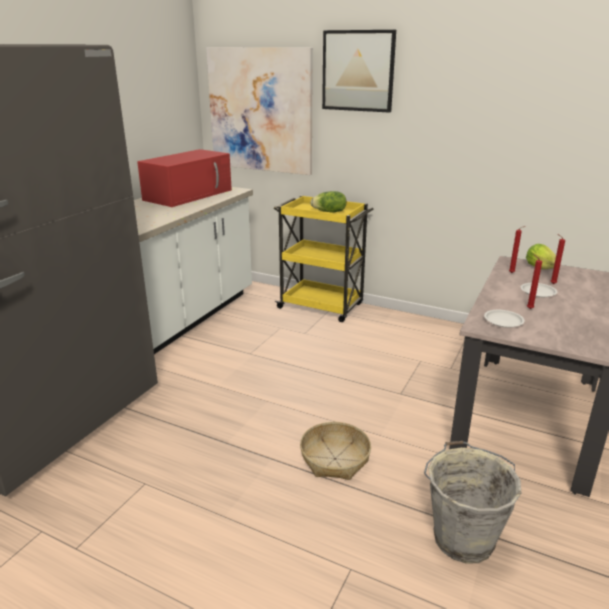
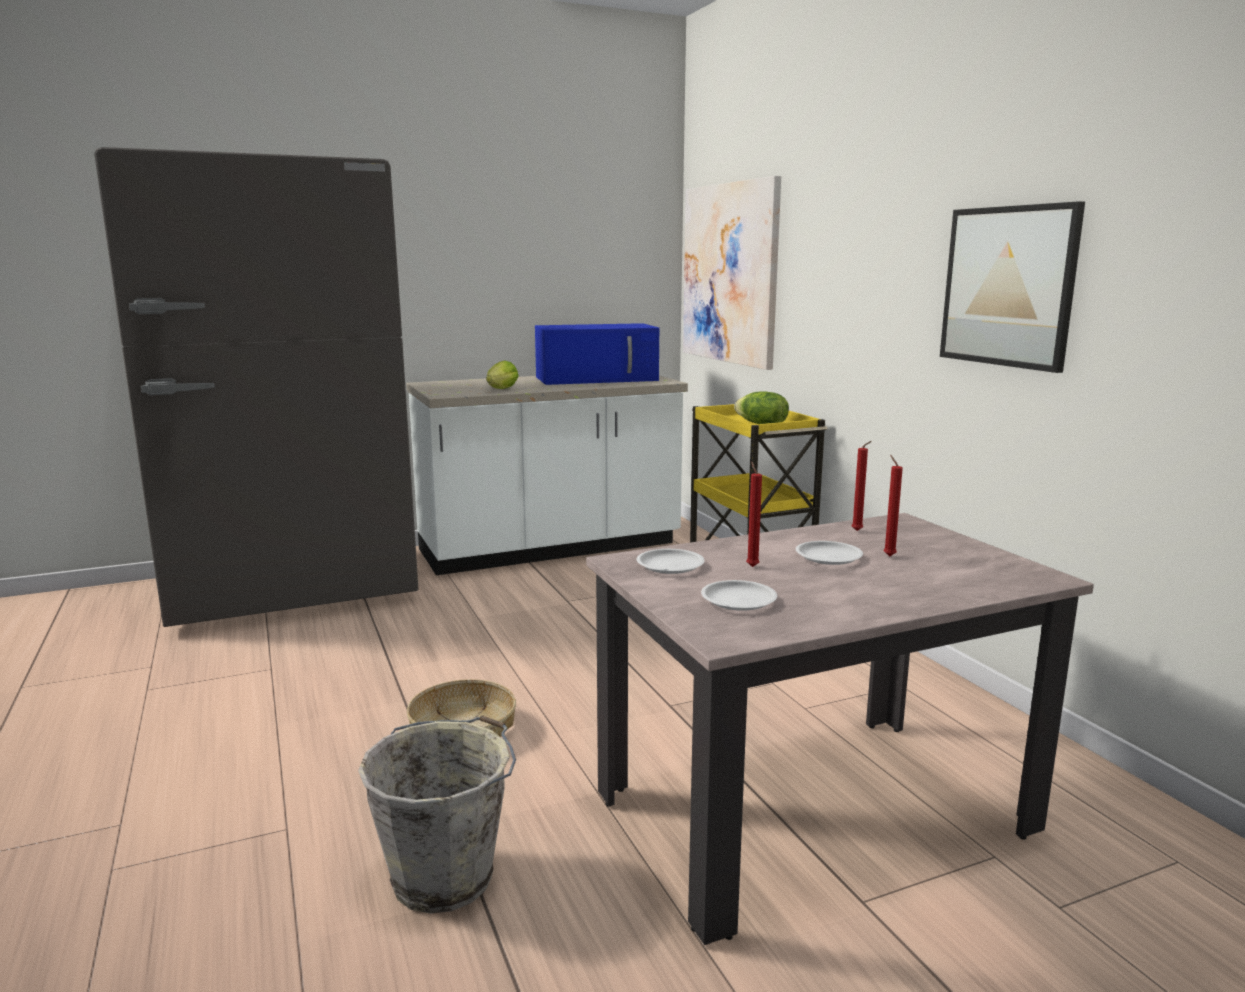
camera: 40 degrees right, 10 degrees down
(189, 194) = (598, 378): red microwave -> blue microwave
(358, 71) = (825, 205): picture -> picture (1008, 286)
(542, 269) = (929, 539): lettuce -> lettuce (500, 389)
(569, 330) = (738, 600): none -> white plate

